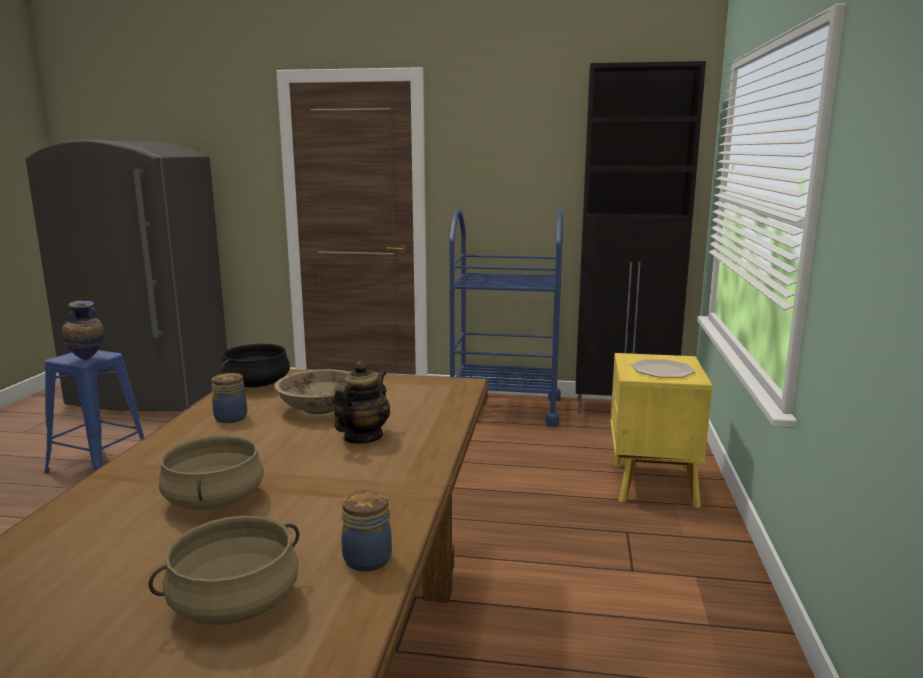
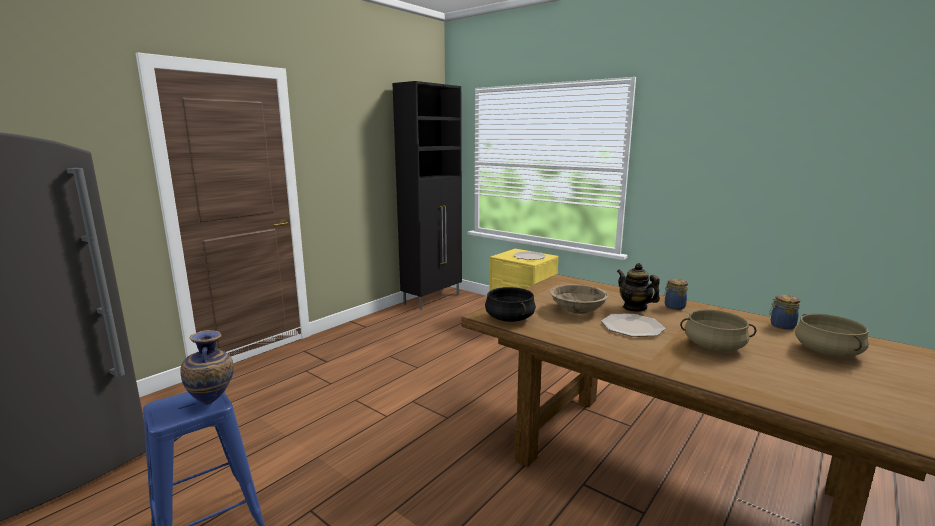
camera: 60 degrees left, 0 degrees up
(230, 417) = (577, 331): jar -> jar (673, 307)
(271, 443) = (632, 326): none -> plate
(505, 409) = (383, 323): blue cart -> none

